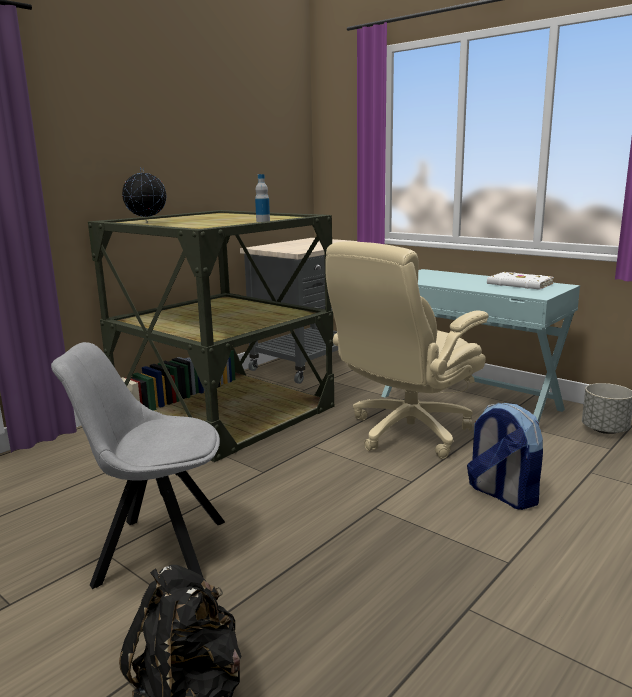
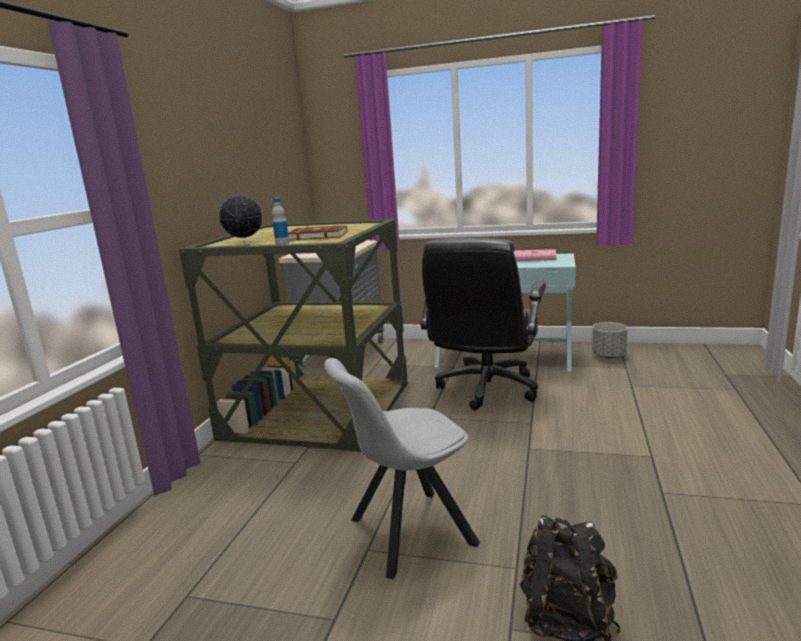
camera: 25 degrees left, 0 degrees up
(216, 223) = (317, 236): none -> brown book
(263, 221) = (353, 230): bottle -> bottle (282, 243)
(404, 433) = (485, 390): beige office chair -> black office chair
(501, 494) = (597, 415): backpack -> none
(519, 284) = (534, 258): white book -> pink book

